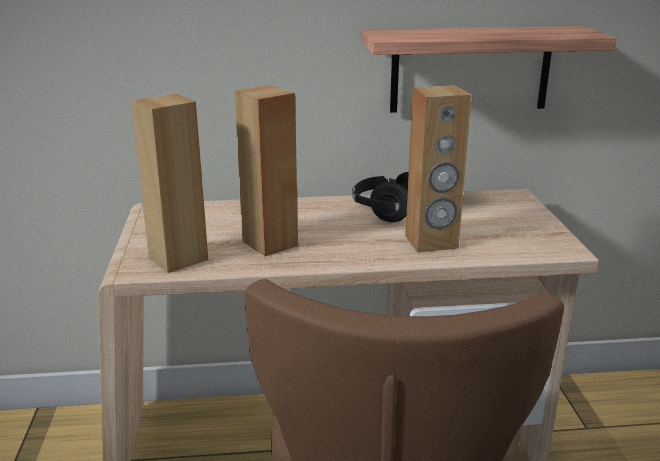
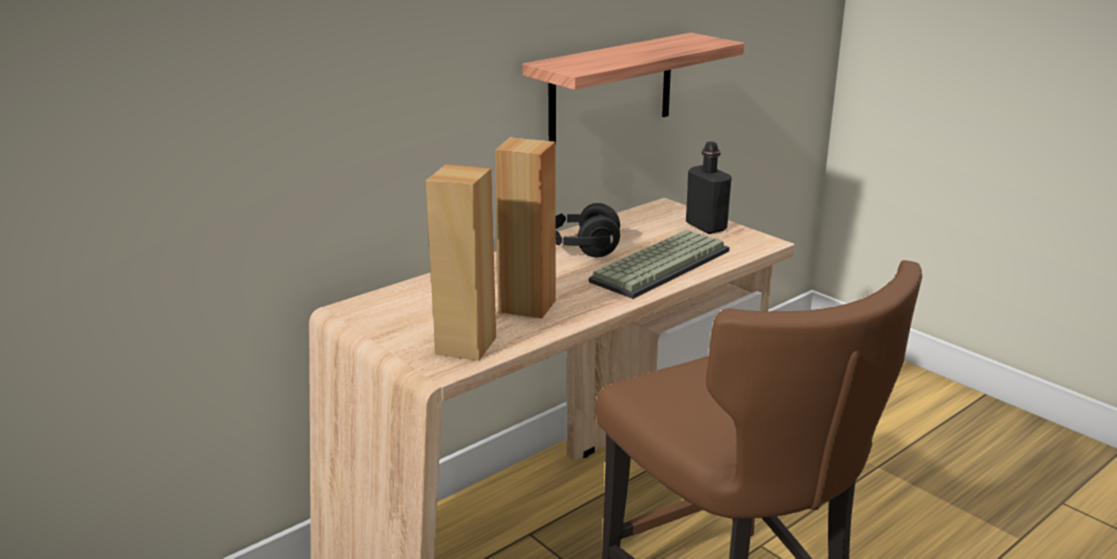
camera: 35 degrees left, 0 degrees up
(431, 242) = (660, 265): brown speaker -> keyboard
(528, 222) = (706, 226): none -> black bottle

